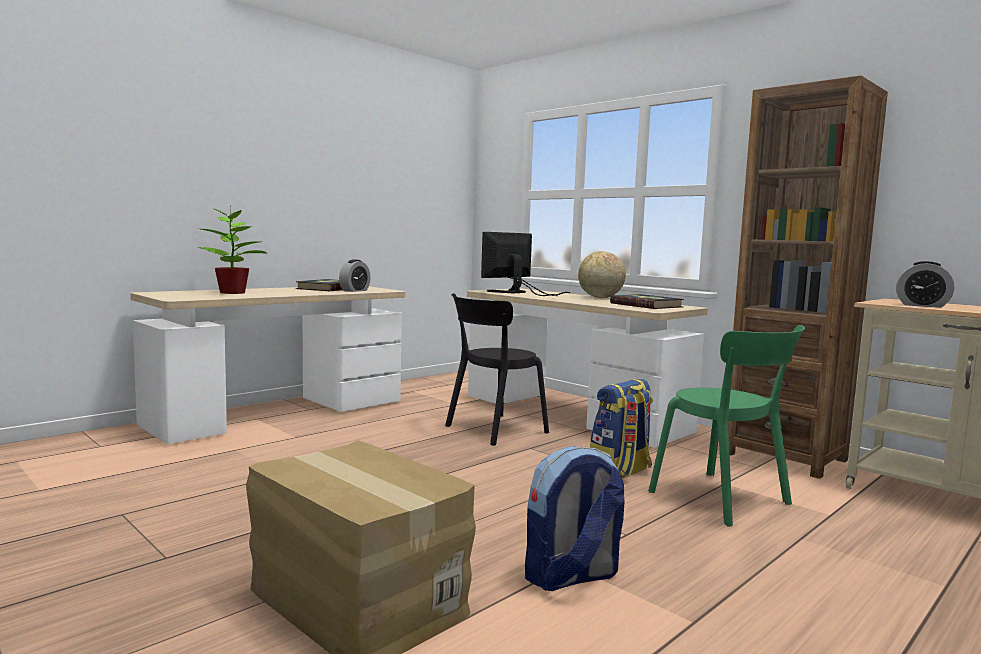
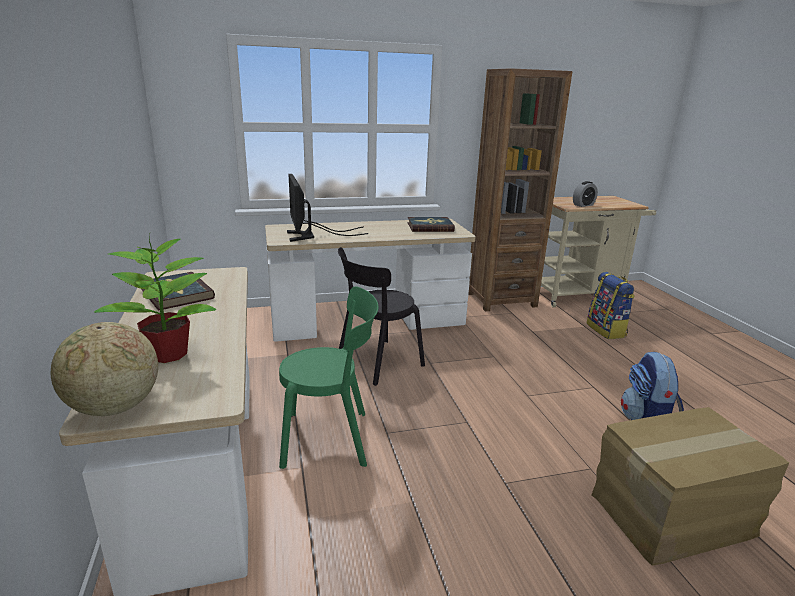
camera: 60 degrees left, 15 degrees up
(354, 290) = (220, 286): alarm clock -> none
(492, 430) = (377, 363): black chair -> black chair turned 60 degrees clockwise
(600, 298) = (372, 224): globe -> globe (114, 408)
(620, 472) = (498, 351): backpack -> backpack (606, 330)
(724, 500) = (556, 341): green chair -> green chair (331, 439)

